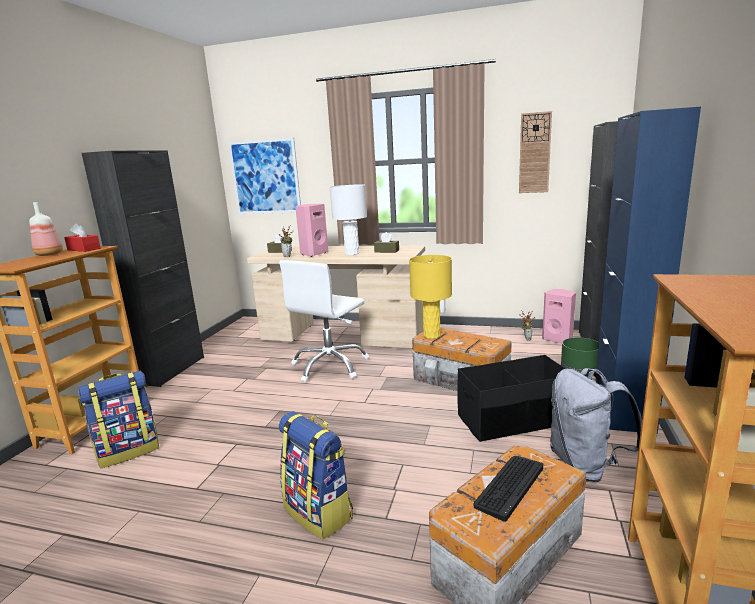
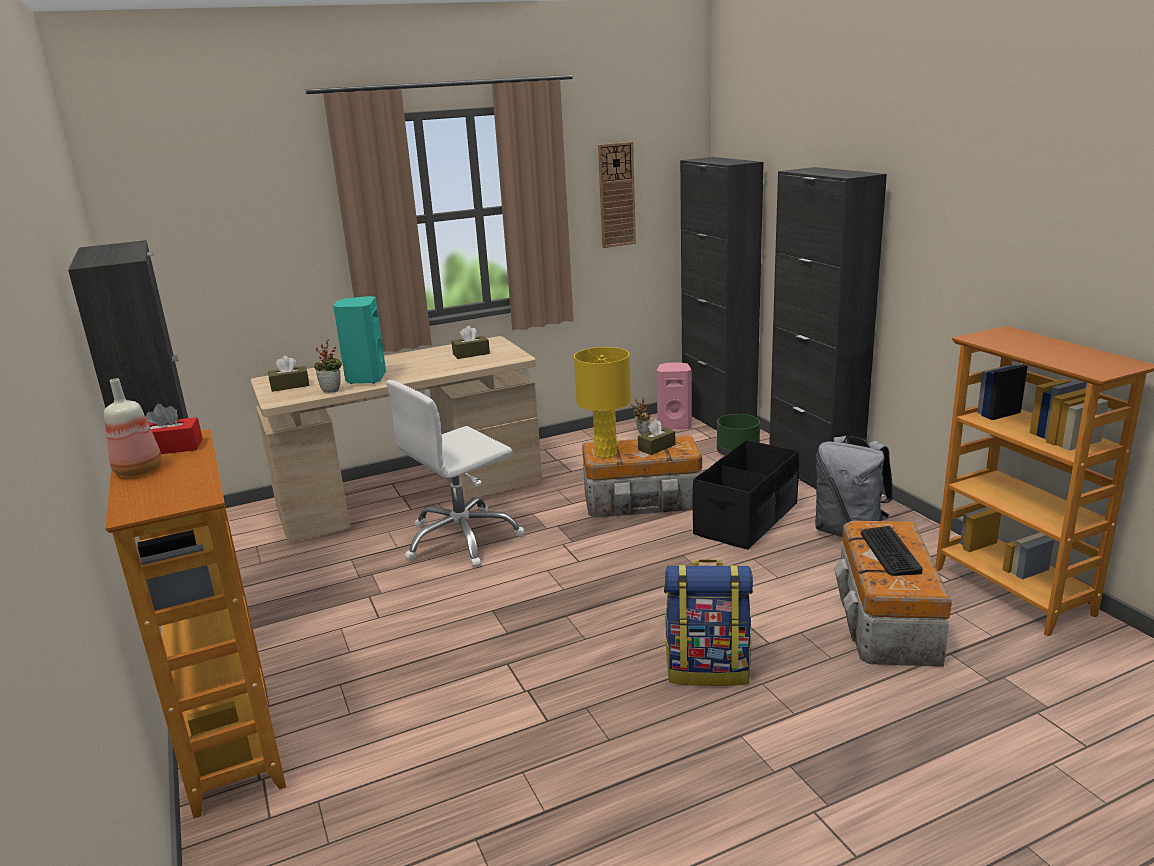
camera: 40 degrees left, 5 degrees up
(129, 451) = (371, 740): backpack -> none
(265, 177) = (200, 258): picture -> none
(313, 254) = (365, 378): pink speaker -> turquoise speaker
(330, 366) = (462, 539): white office chair -> white office chair turned 60 degrees clockwise
(352, 253) = (429, 367): white table lamp -> none
(470, 341) = (656, 447): none -> brown tissue box
(623, 407) = (814, 474): blue cabinet -> black cabinet

